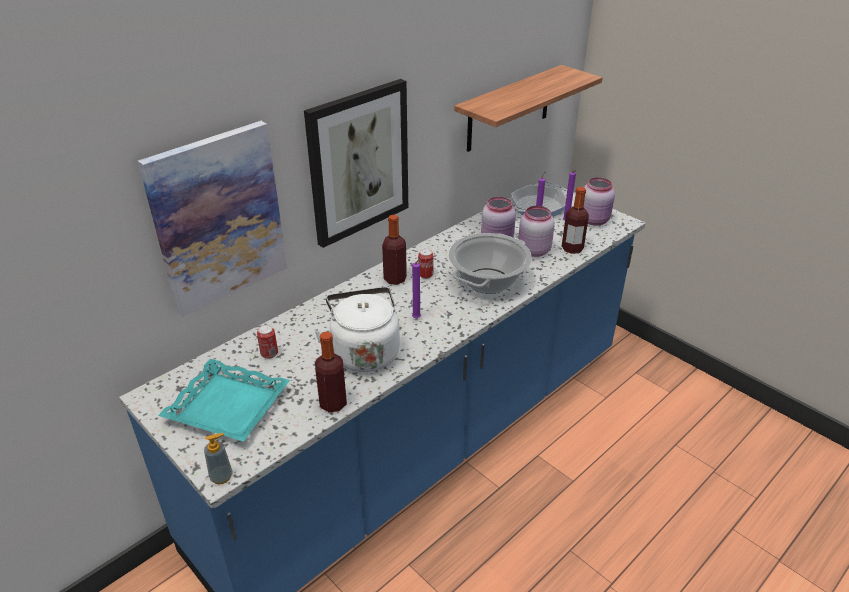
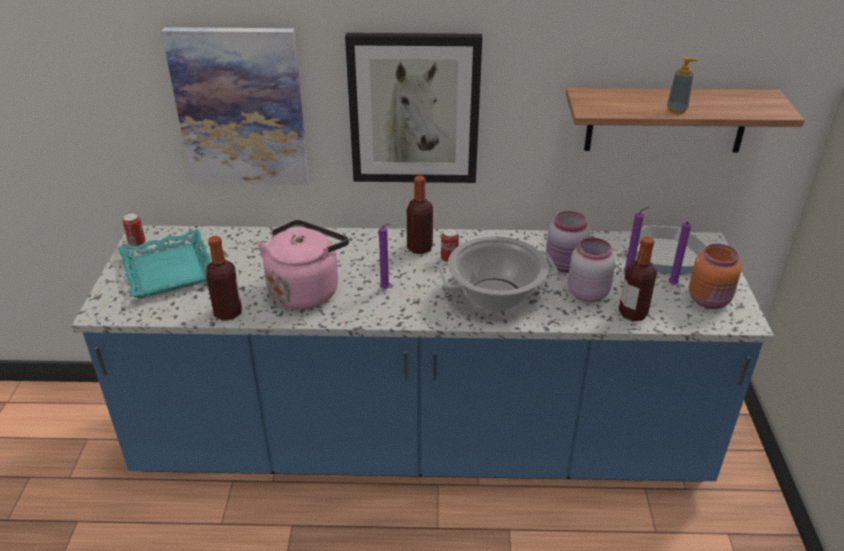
camera: 45 degrees right, 0 degrees up
(221, 477) = (98, 313): soap dispenser -> soap dispenser (676, 110)
(269, 354) = (245, 251): can -> can (137, 243)
(364, 352) = (306, 290): white kettle -> pink kettle
(594, 220) = (710, 300): pink jar -> orange jar

